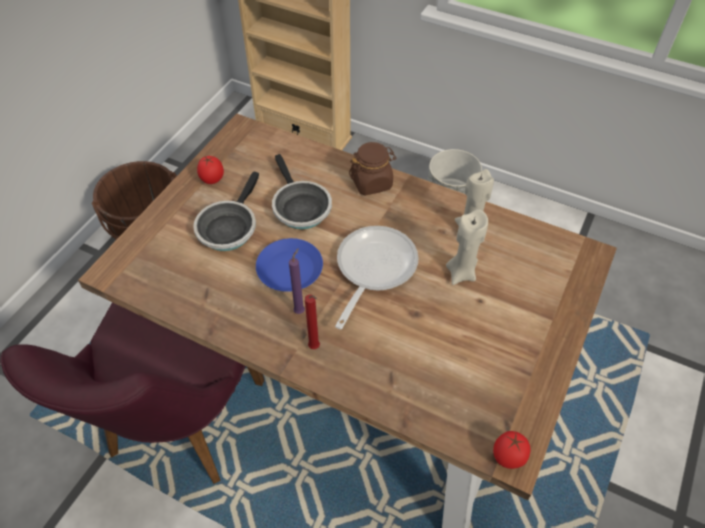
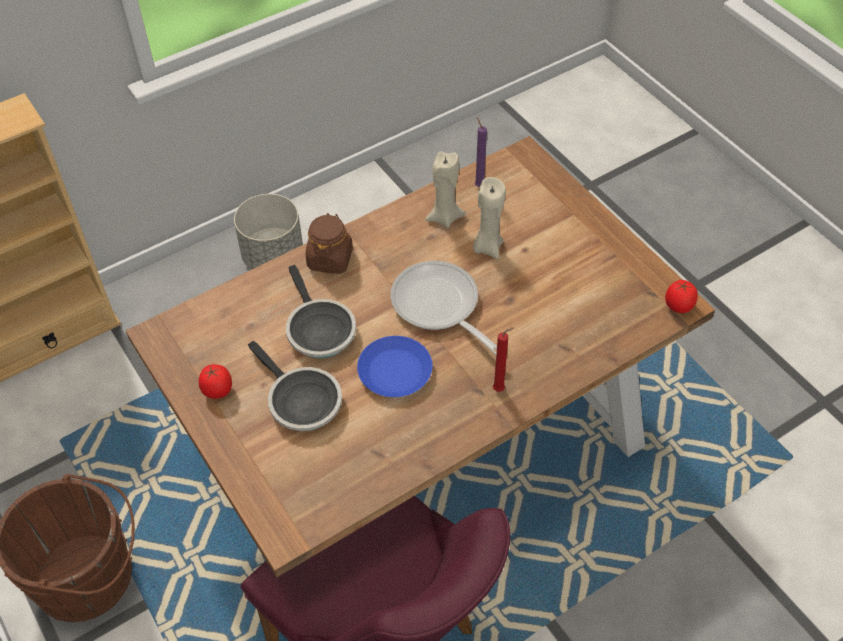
camera: 60 degrees left, 0 degrees up
(299, 207) = (318, 330): frying pan -> frying pan turned 60 degrees clockwise
(300, 310) = (450, 383): purple candle -> purple candle (478, 185)

